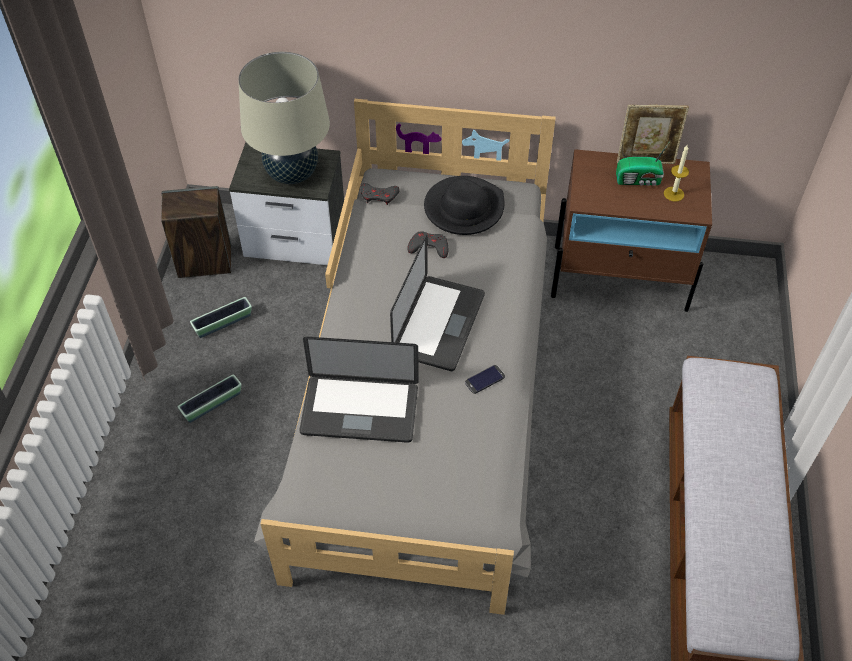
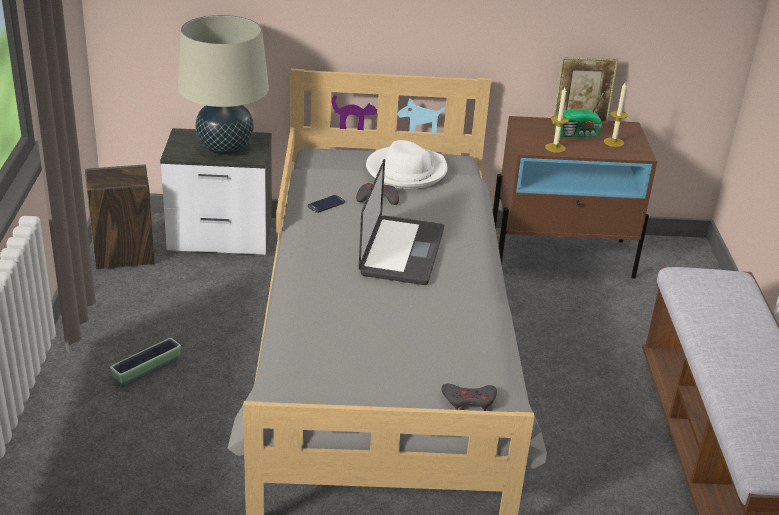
camera: 10 degrees left, 20 degrees down
(223, 323) = (151, 303): planter -> none
(360, 410) = (333, 318): laptop -> none
(379, 196) = (318, 164): grey game controller -> grey game controller (469, 400)
(464, 208) = (406, 171): black hat -> white hat
(484, 379) = (461, 290): phone -> phone (326, 204)
(610, 201) = (555, 148): none -> candle

